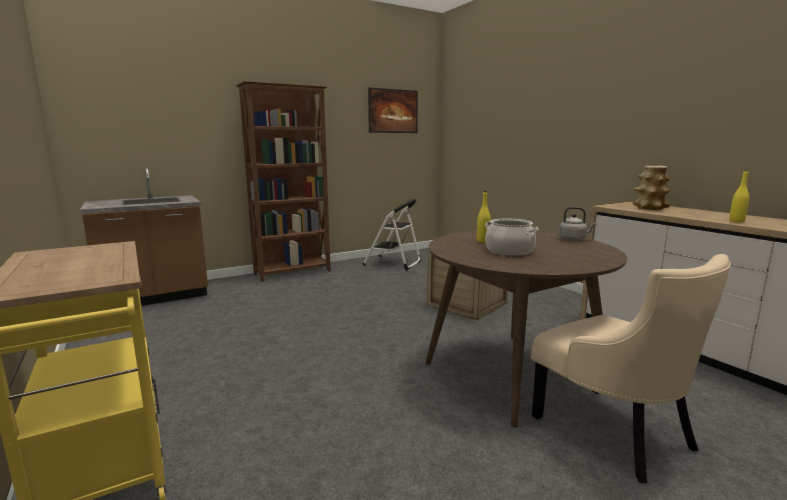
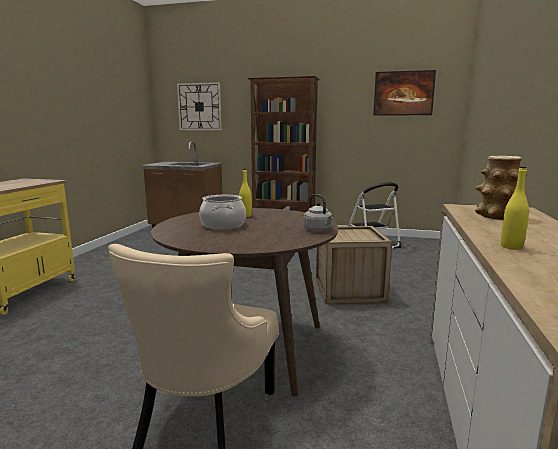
camera: 45 degrees right, 0 degrees up
(145, 115) = (199, 106): none -> wall clock

